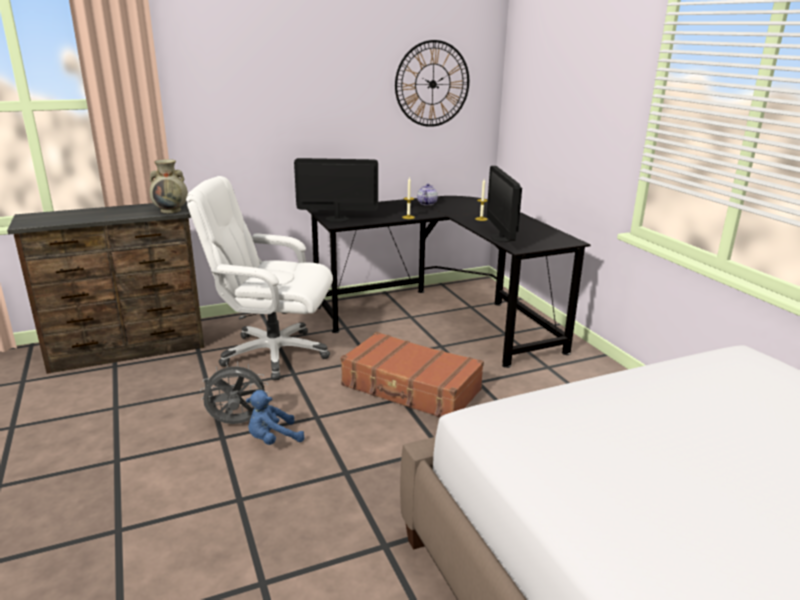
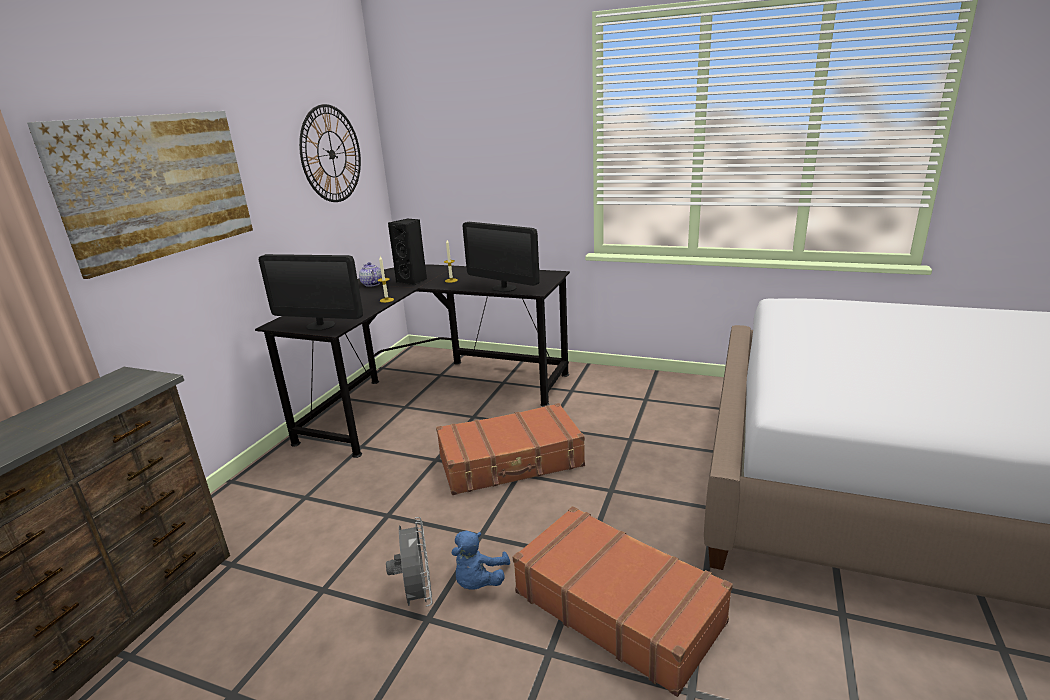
camera: 45 degrees left, 0 degrees up
(171, 210) = (141, 383): beige vase -> none
(237, 423) = (417, 595): grey fan -> grey fan turned 135 degrees clockwise
(256, 89) = (158, 186): none -> picture
(273, 353) = (330, 511): white office chair -> none
(313, 510) = (618, 606): none -> brown suitcase
(337, 219) = (320, 326): monitor -> monitor turned 120 degrees counterclockwise
(456, 210) = (413, 281): none -> black speaker

